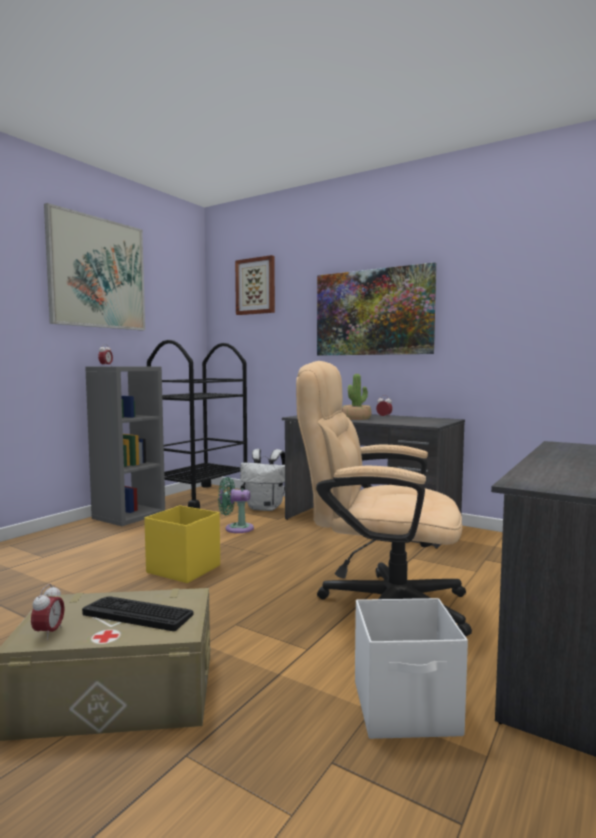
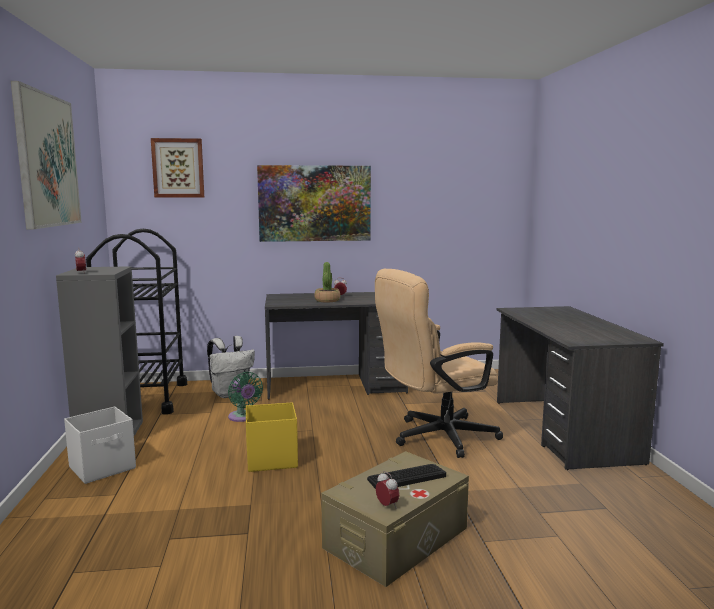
camera: 40 degrees left, 5 degrees up
(236, 528) = (243, 417): green fan -> green fan turned 90 degrees counterclockwise
(407, 709) = (530, 480): white storage box -> white storage box (103, 468)

